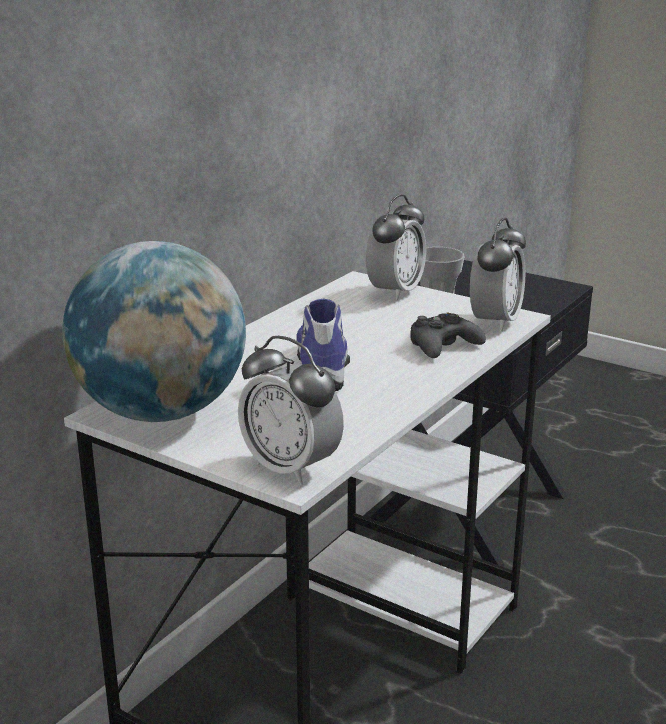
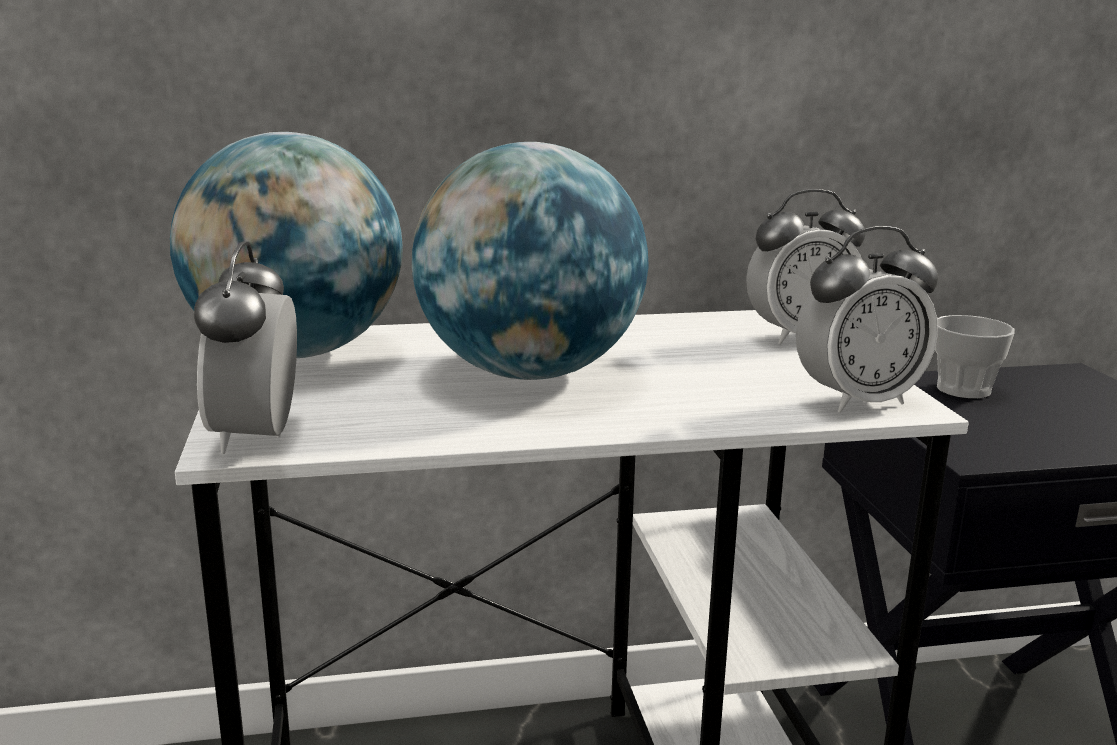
camera: 45 degrees right, 5 degrees down
(324, 368) = (529, 373): shoe -> globe
(443, 346) = (719, 400): black game controller -> none

